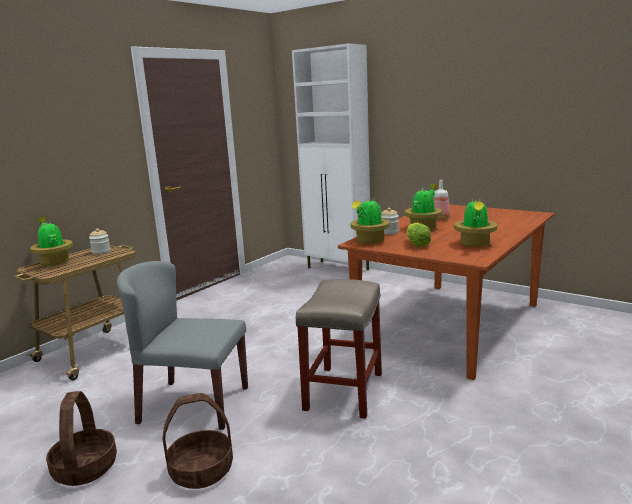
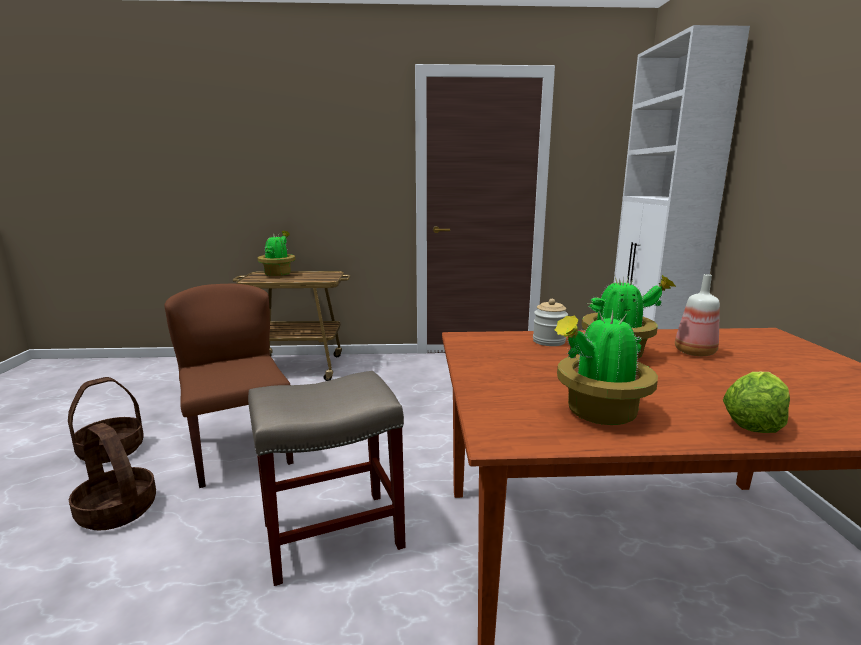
camera: 50 degrees right, 0 degrees up
(101, 252) = (321, 275): jar -> none
(193, 404) = (239, 450): grey chair -> brown chair
(369, 241) = (484, 342): potted plant -> none
(417, 245) = (515, 372): lettuce -> lettuce (753, 423)

